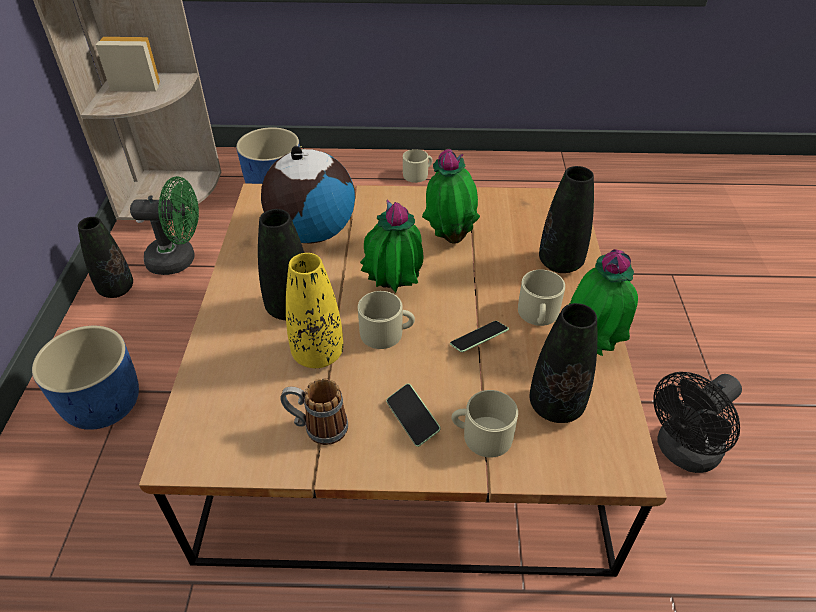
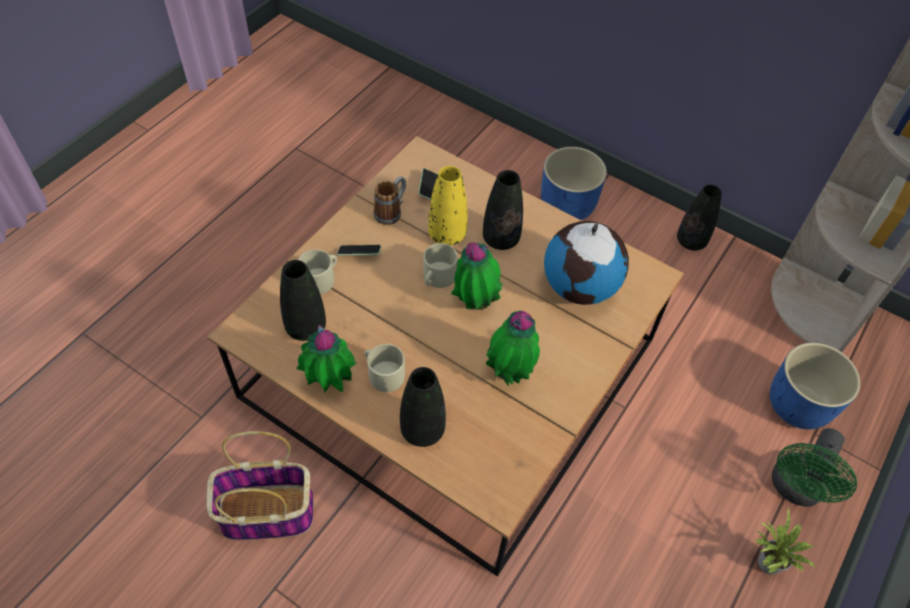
camera: 120 degrees right, 10 degrees up
(179, 260) = (710, 290): green fan -> green fan (795, 489)
(418, 174) = (766, 563): beige mug -> potted plant
(478, 342) = (389, 321): phone -> phone (429, 188)
(682, 453) = (265, 513): black fan -> basket

